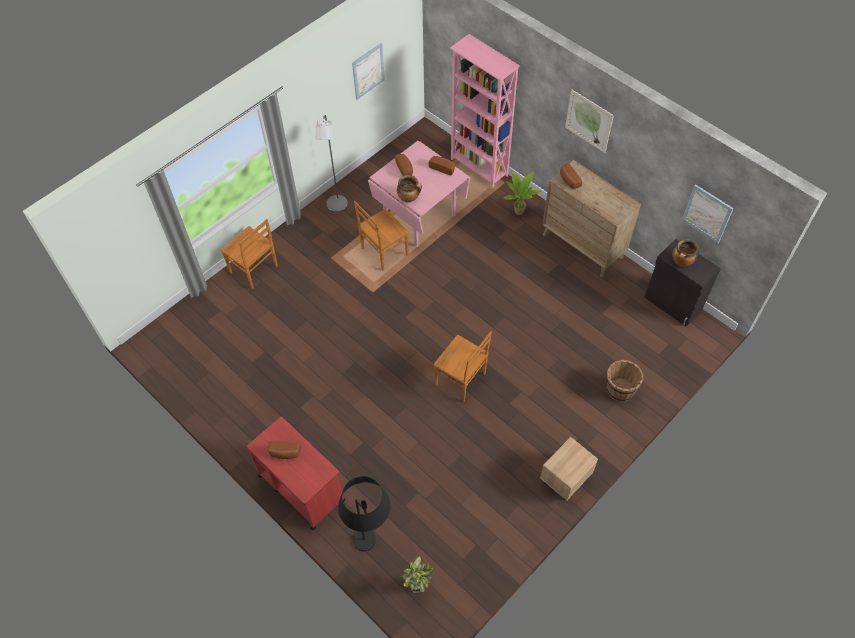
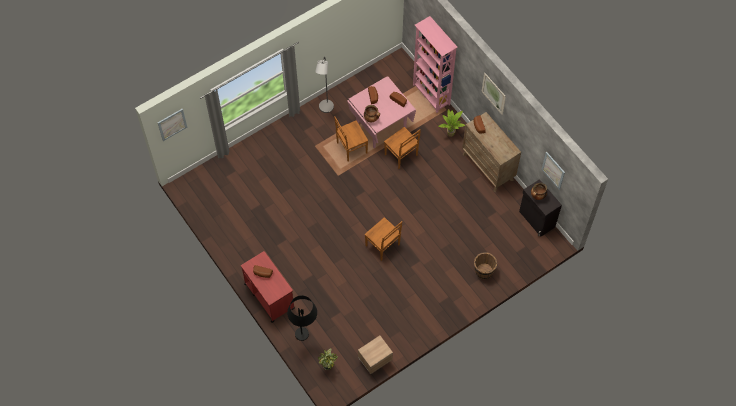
camera: 10 degrees right, 5 degrees up
(254, 270) = (262, 146): brown chair -> brown chair (401, 155)
(368, 71) = (360, 26): picture -> picture (172, 124)
(564, 479) = (432, 320): beige nightstand -> beige nightstand (374, 361)

